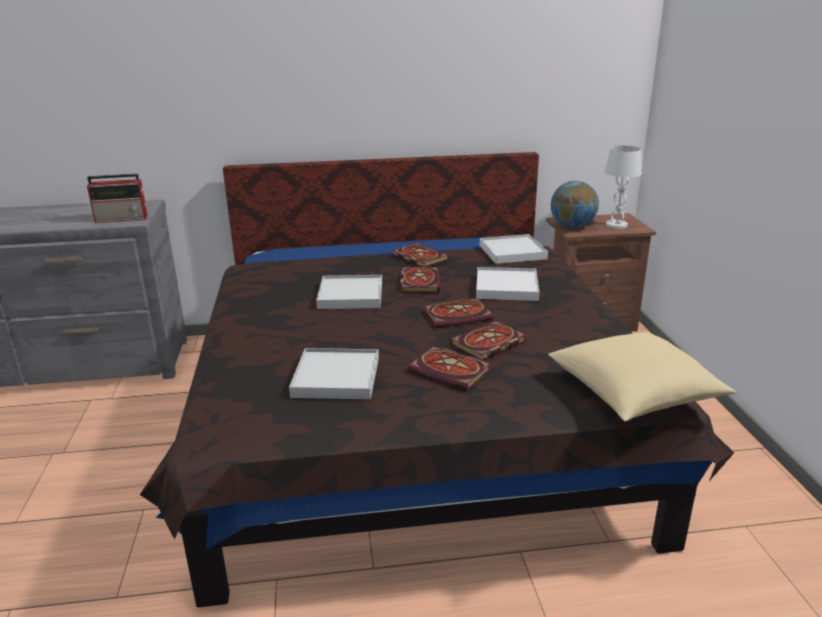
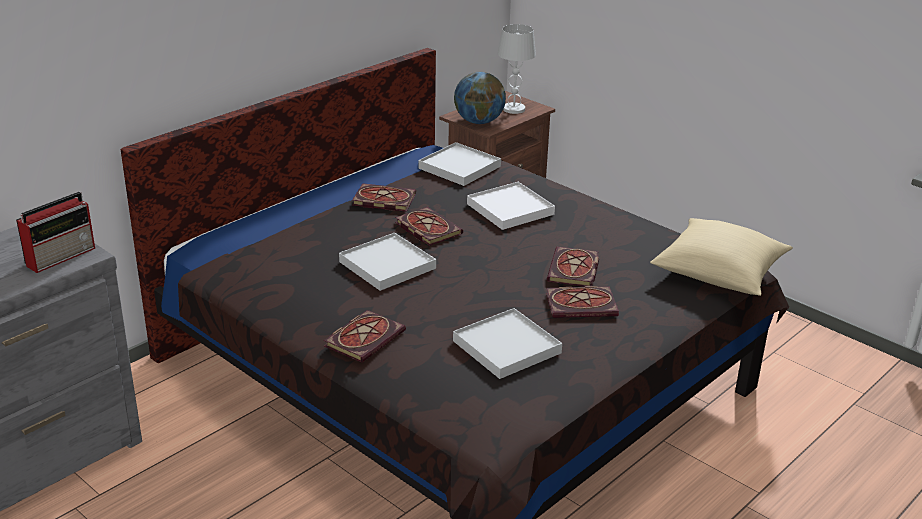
camera: 40 degrees left, 5 degrees up
(459, 315) = (513, 251): book -> book (365, 337)

